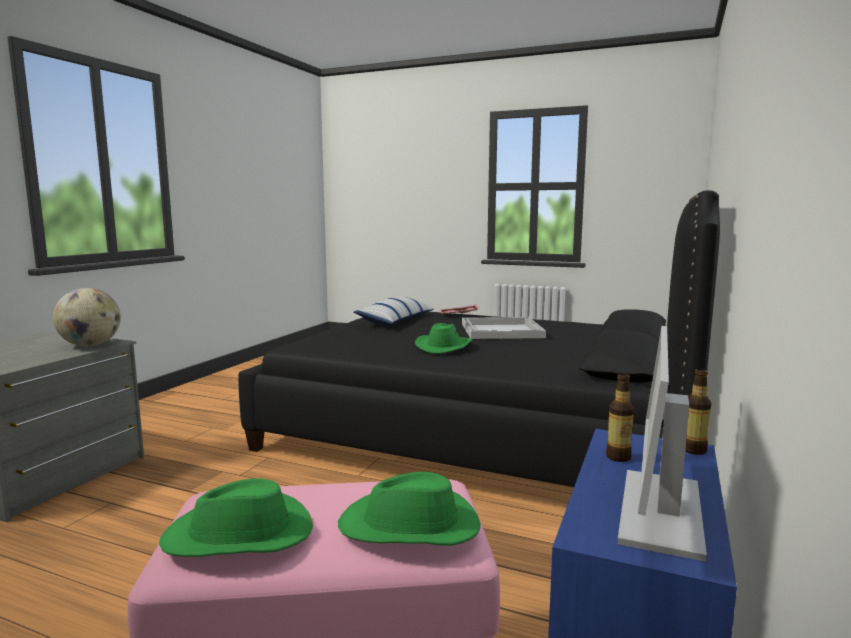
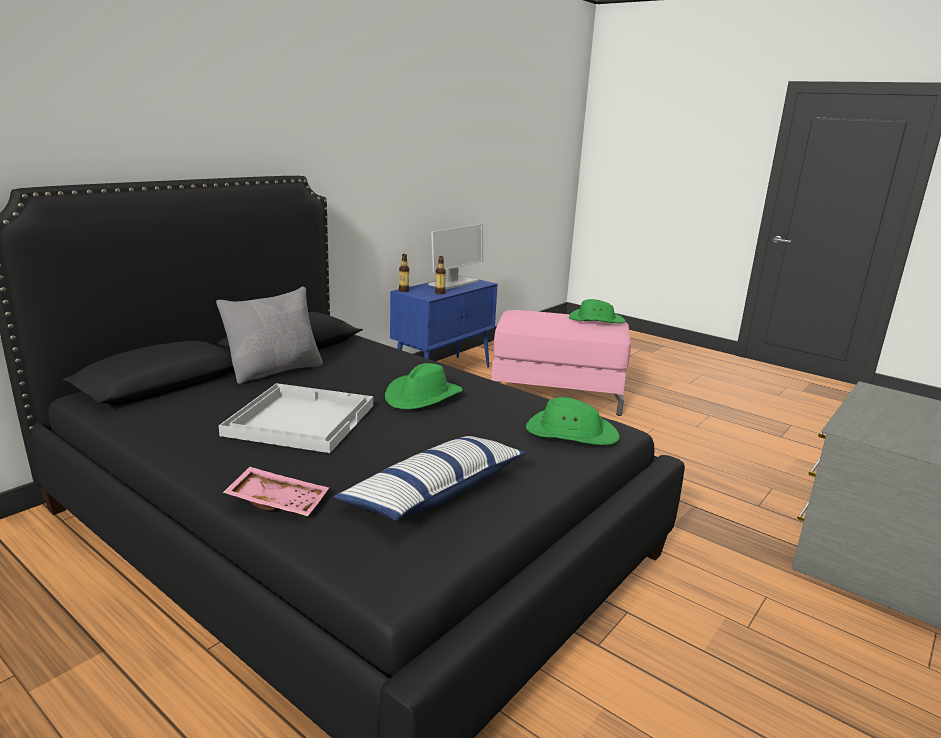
camera: 165 degrees left, 10 degrees up
(91, 345) = (863, 425): globe -> none
(410, 526) = (530, 314): green hat -> green hat (571, 433)
(582, 349) = (276, 370): none -> grey pillow

